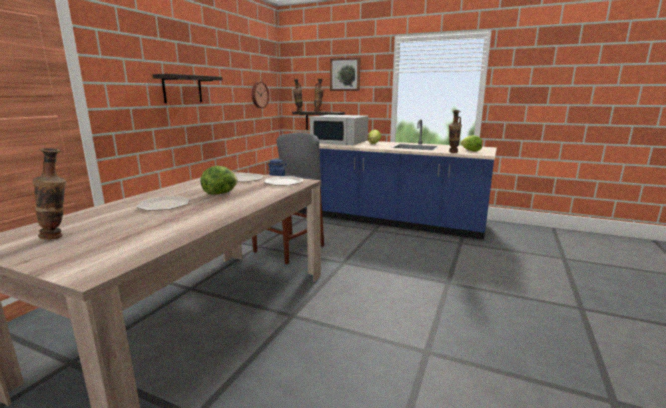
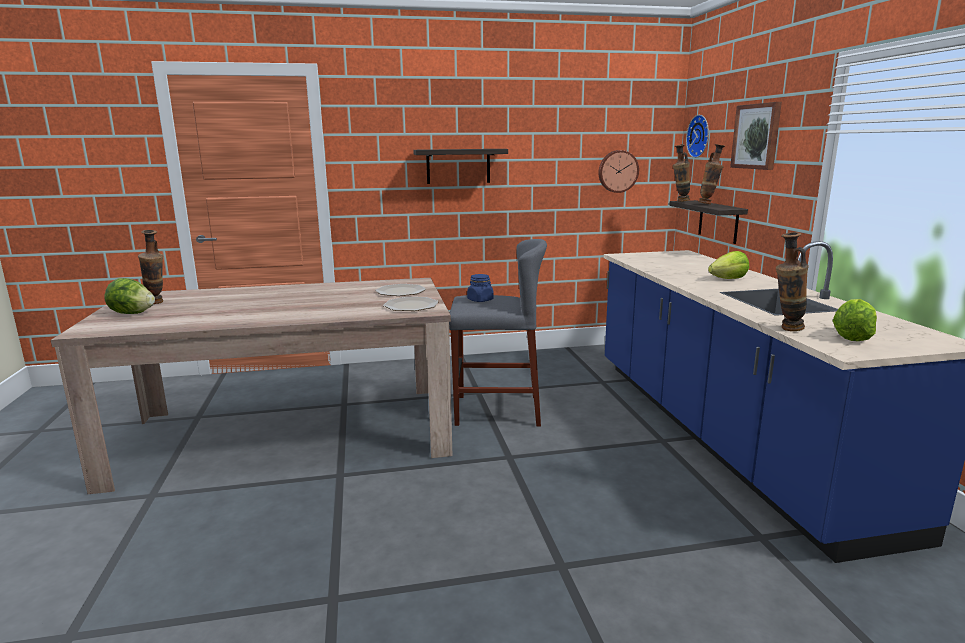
camera: 55 degrees right, 0 degrees up
(164, 205) = (265, 298): plate -> none
(221, 193) = (326, 301): lettuce -> lettuce (132, 313)
(298, 75) = (700, 136): none -> wall clock
(340, 142) = (685, 266): white microwave -> none

